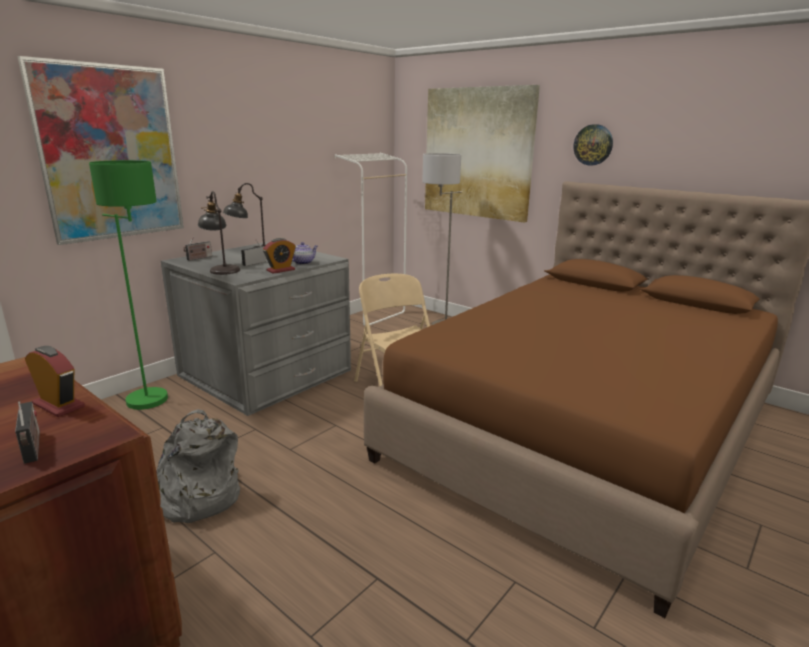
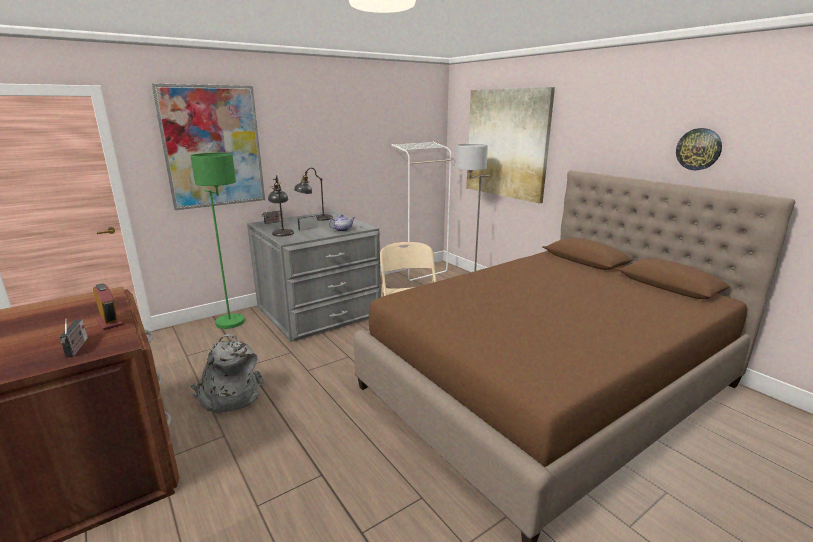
camera: 15 degrees right, 0 degrees up
(281, 270) = (321, 235): alarm clock -> none
(593, 145) = (596, 139): wall clock -> wall clock (698, 149)

